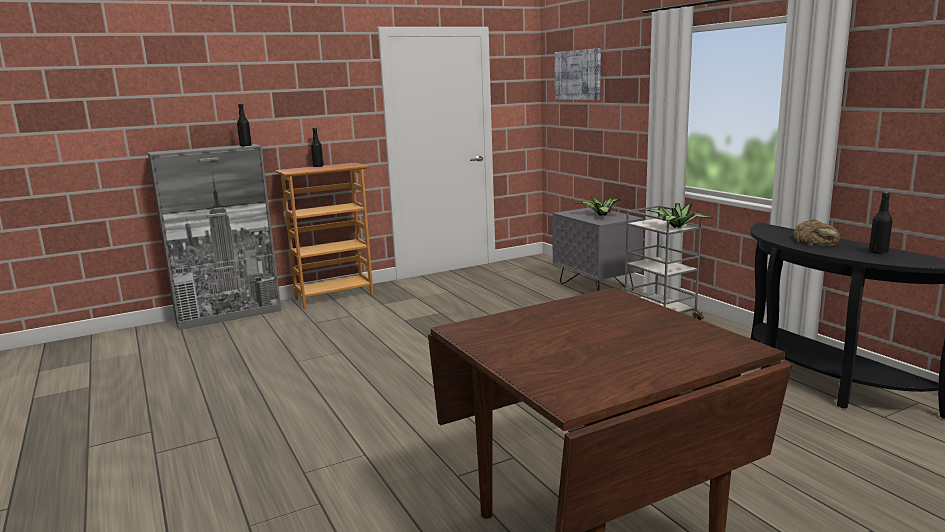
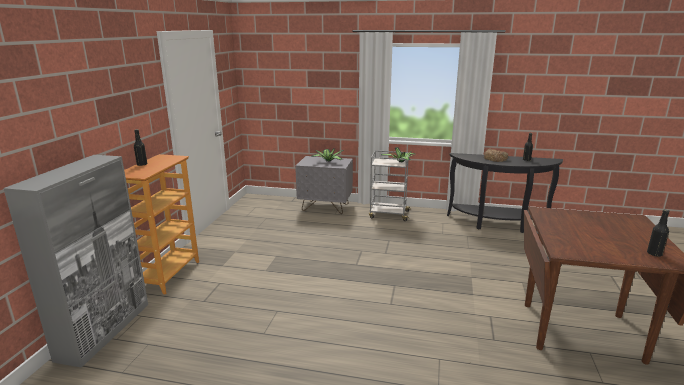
camera: 50 degrees left, 5 degrees up
(245, 146) = (105, 159): black bottle -> black bottle (654, 254)
(578, 75) = (280, 67): picture -> none

